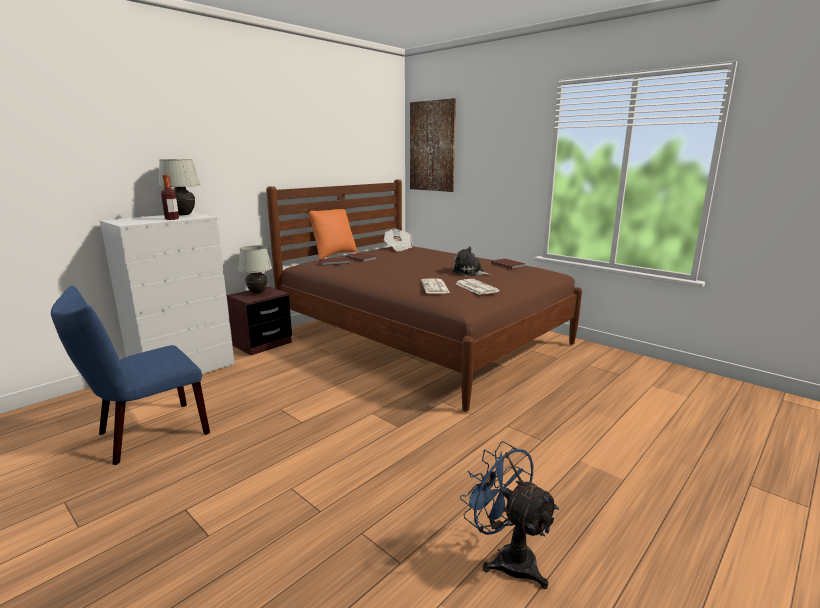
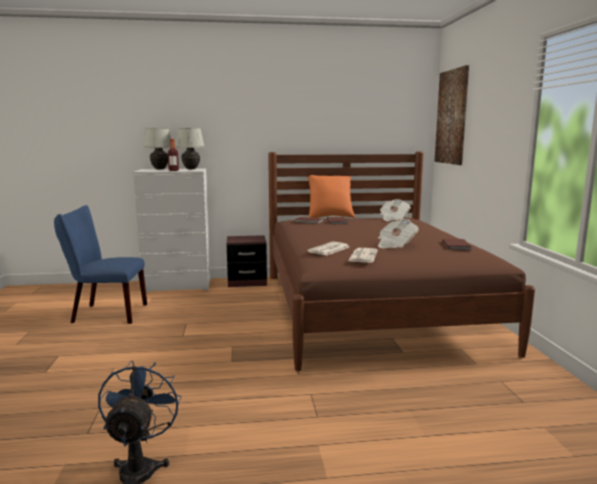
camera: 40 degrees right, 5 degrees down
(257, 293) = (247, 238): white table lamp -> white table lamp (159, 169)
(469, 272) = (395, 245): plush toy -> newspaper

